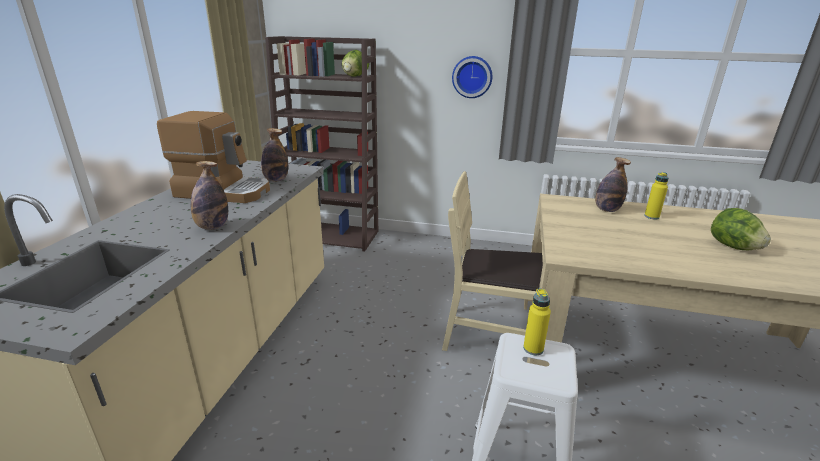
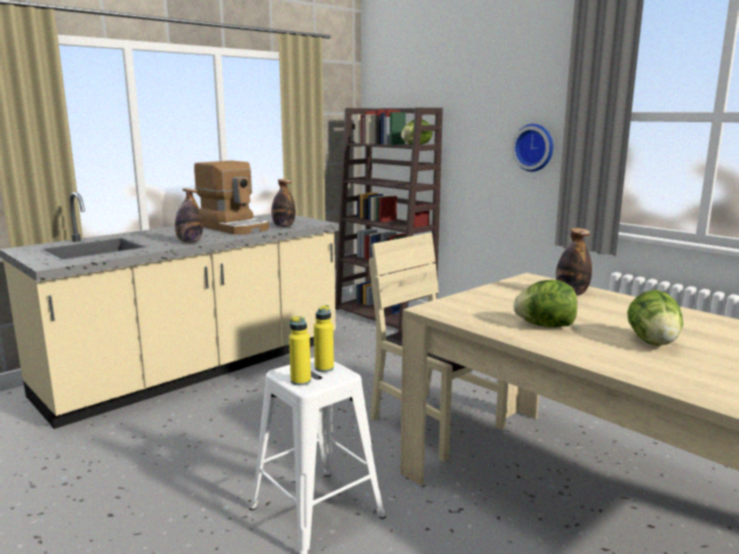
camera: 35 degrees right, 10 degrees down
(651, 216) = (615, 307): yellow bottle -> yellow bottle (300, 381)
(659, 250) = (545, 326): none -> lettuce

